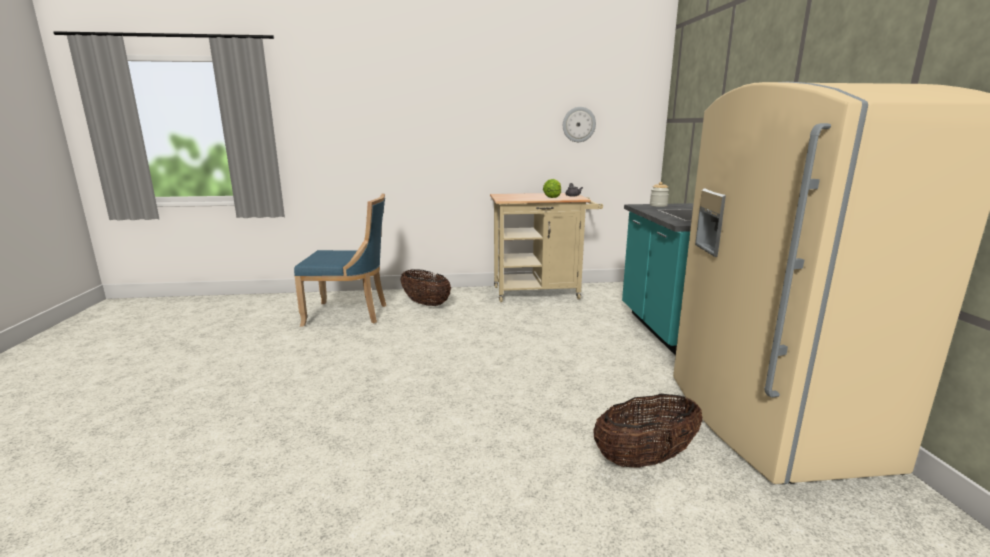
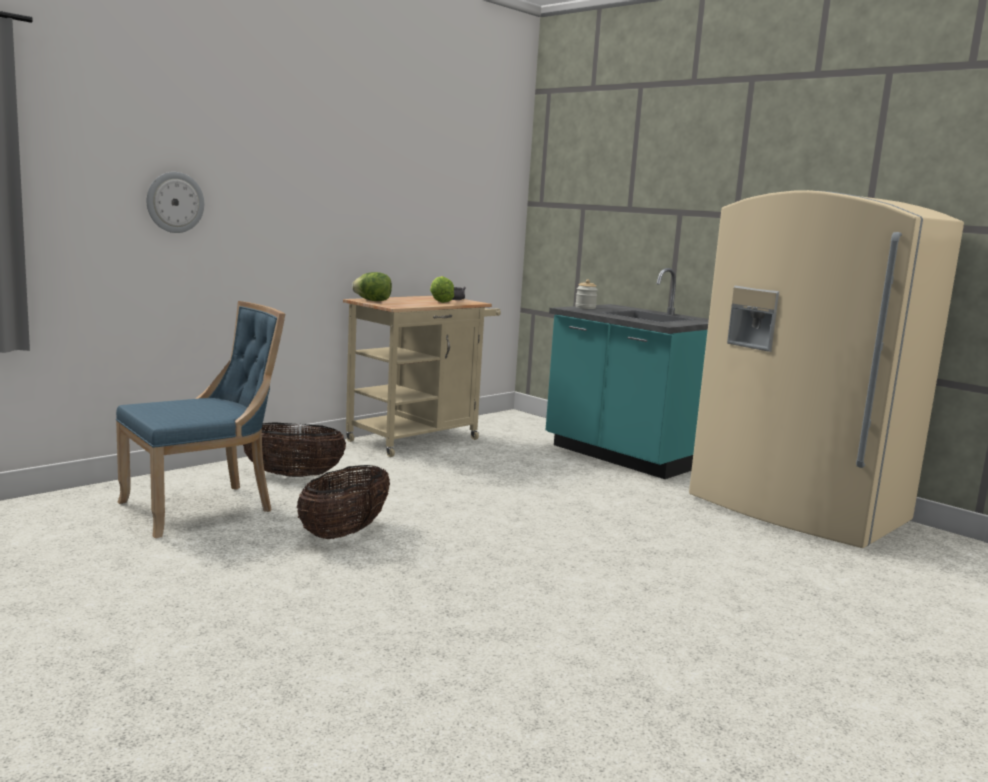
camera: 40 degrees left, 5 degrees down
(503, 195) = (373, 301): none -> lettuce
(578, 124) = (444, 203): wall clock -> wall clock (175, 202)
(645, 459) = (767, 559): basket -> basket (344, 533)

